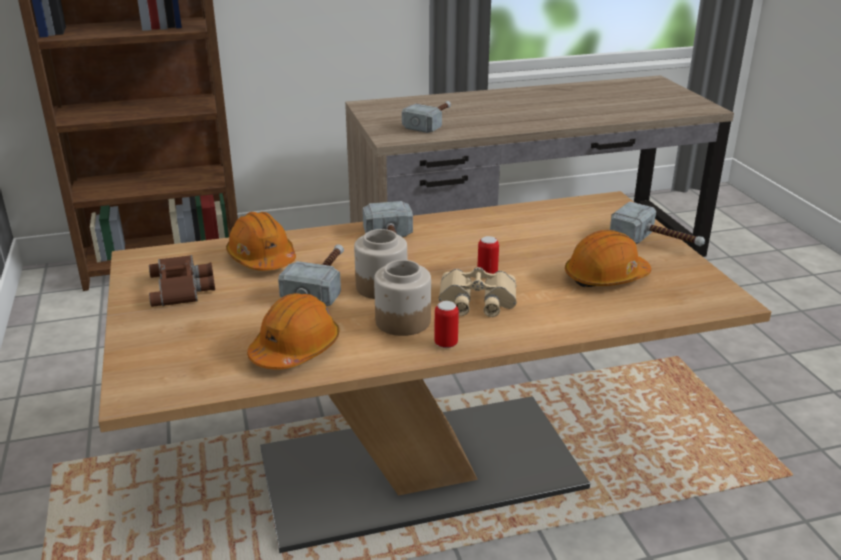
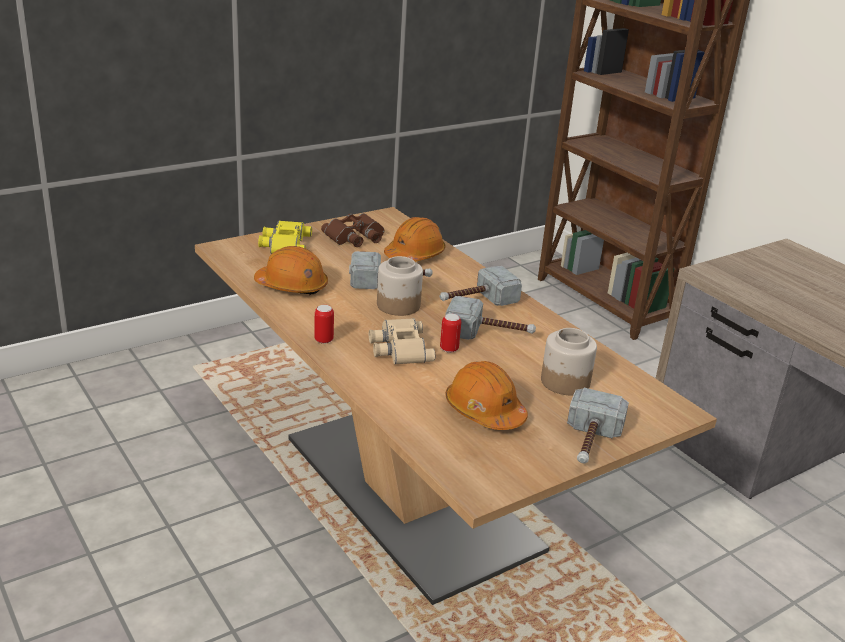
camera: 70 degrees right, 0 degrees up
(162, 341) = (284, 244): none -> yellow binoculars
(402, 321) = (348, 319): jar -> jar (564, 382)
(432, 122) = (785, 288): hammer -> hammer (489, 334)

